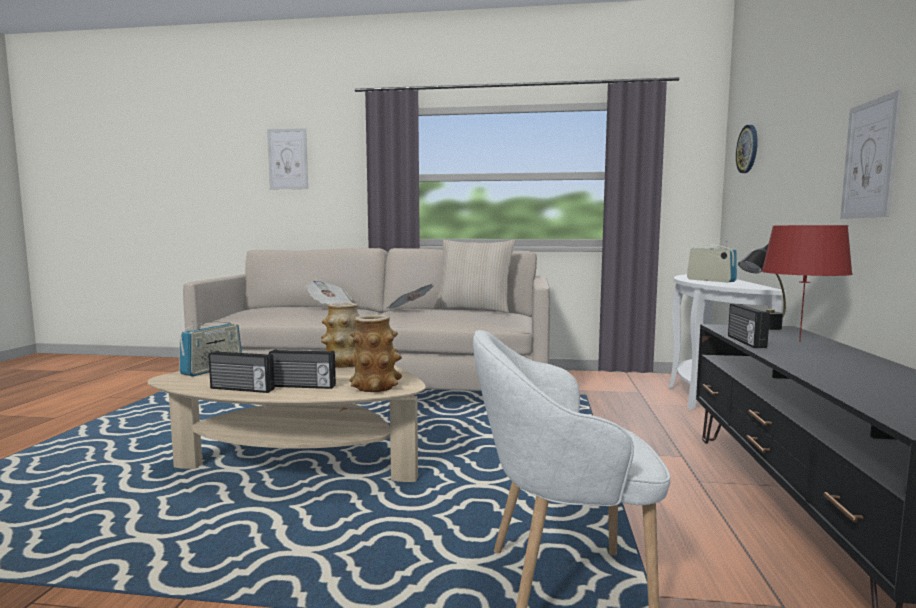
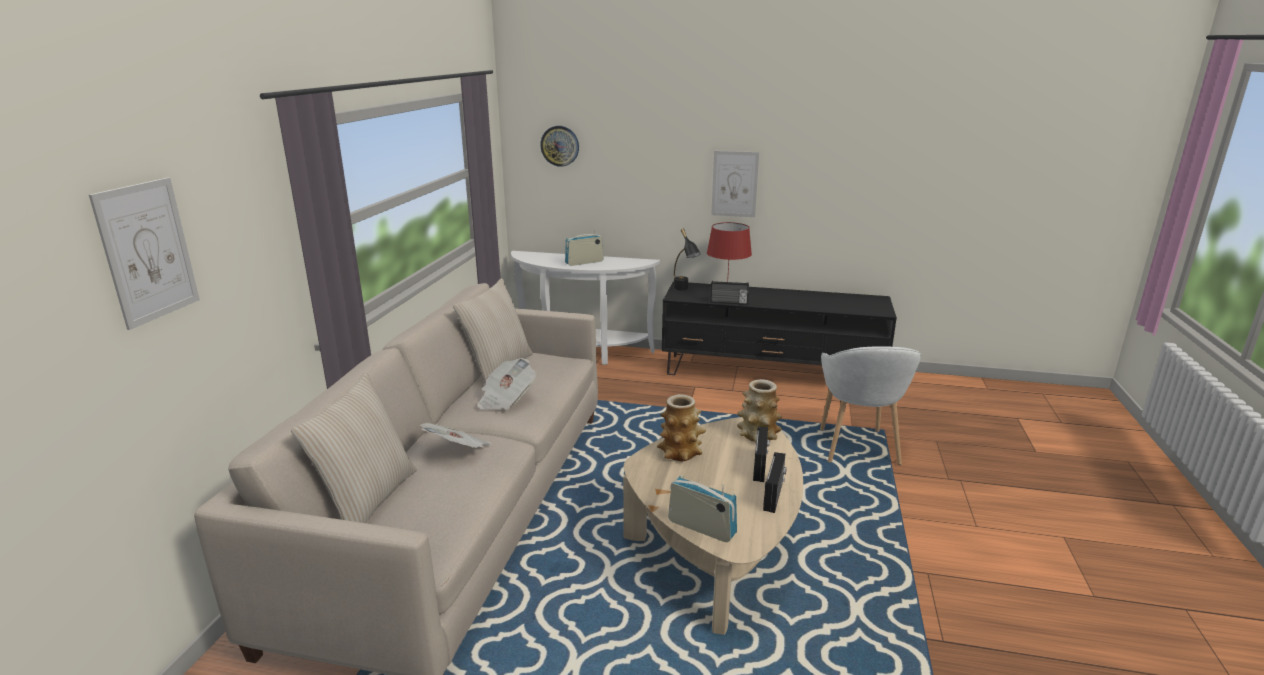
camera: 85 degrees left, 15 degrees up
(286, 305) = (367, 500): none -> beige pillow

